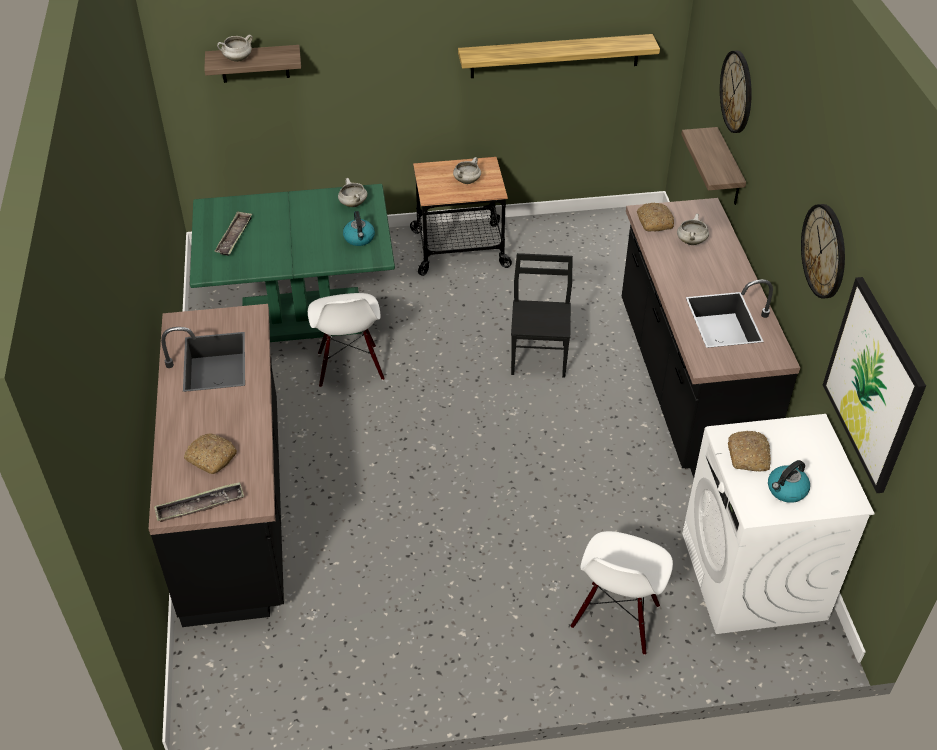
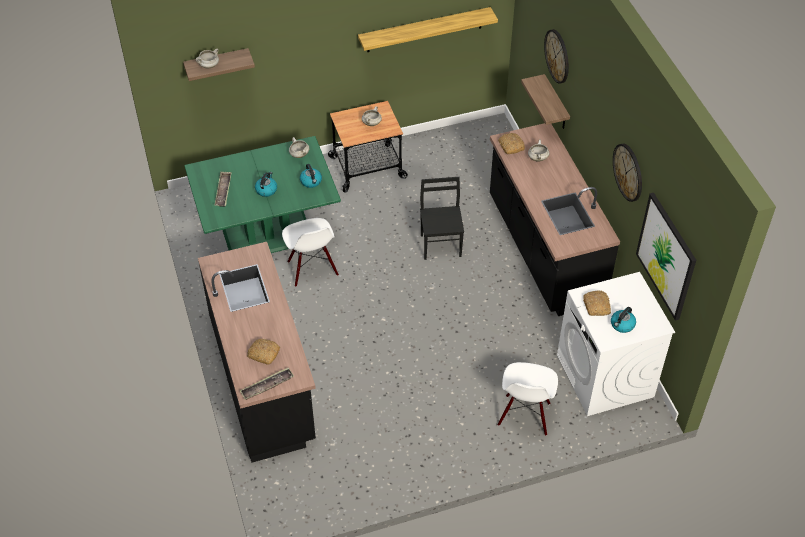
camera: 10 degrees left, 5 degrees up
(294, 241) = (266, 190): none -> kettle

